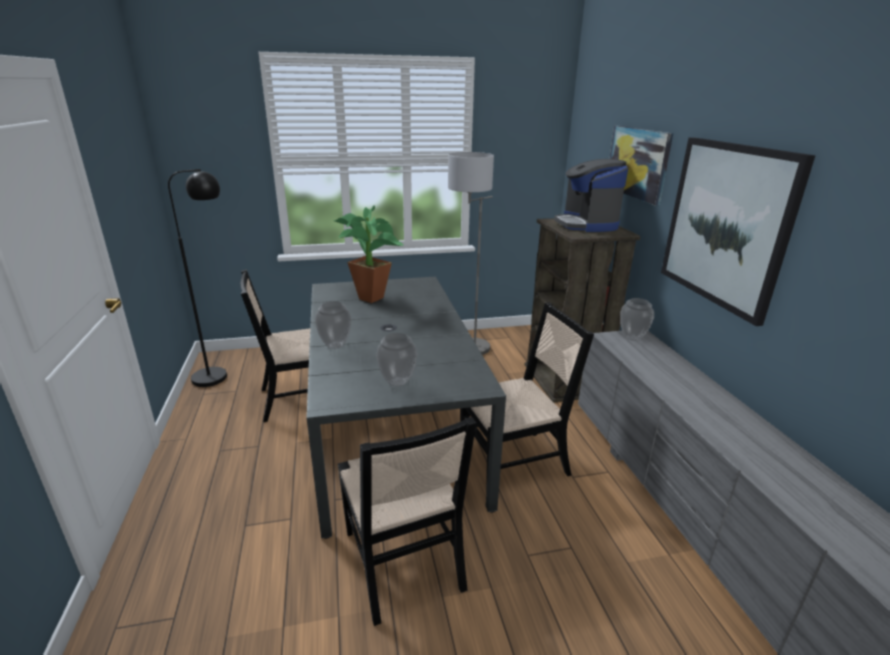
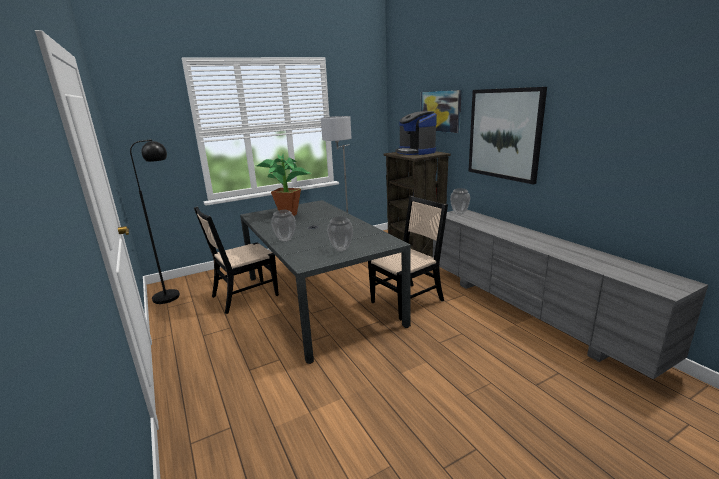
camera: 15 degrees left, 5 degrees down
(402, 561) = (366, 363): chair -> none

